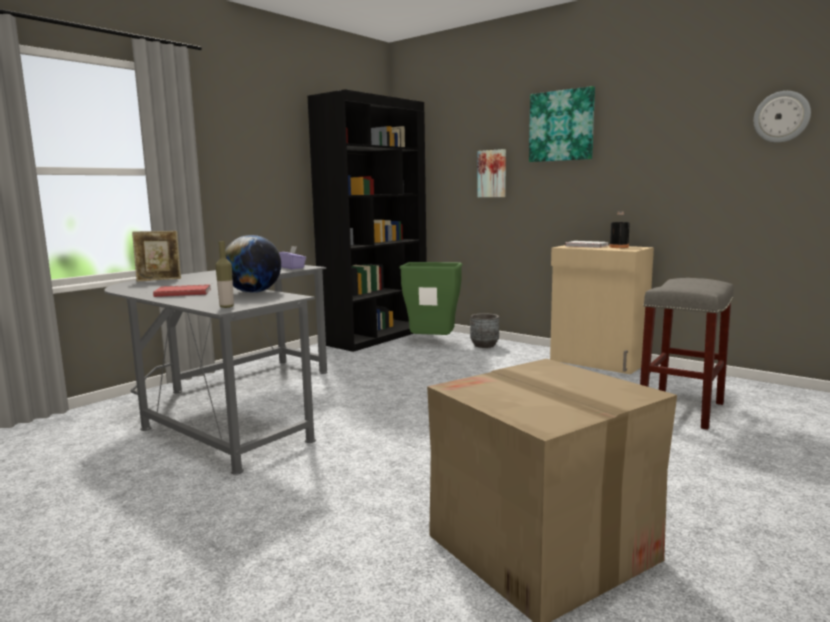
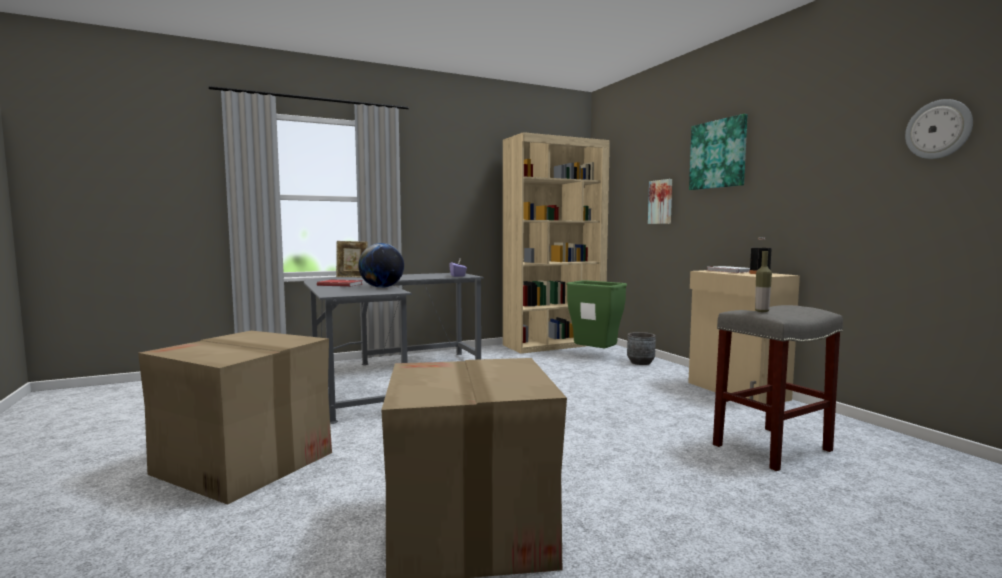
camera: 25 degrees right, 5 degrees down
(191, 549) = (245, 463): none -> cardboard box
(226, 307) = (337, 294): bottle -> bottle (761, 311)
(376, 337) = (554, 345): black bookcase -> beige bookcase

